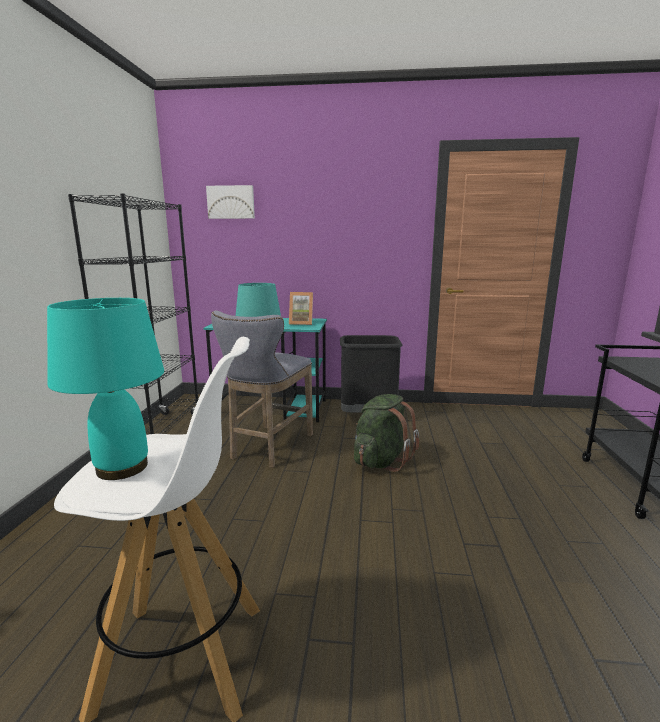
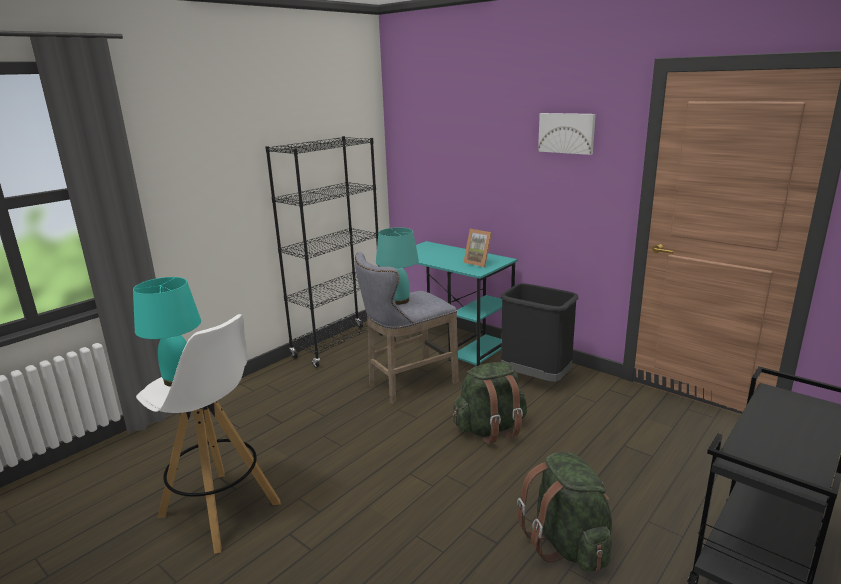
camera: 35 degrees right, 5 degrees up
(231, 202) = (436, 125): picture -> picture (567, 133)
(540, 522) = (567, 543): none -> green backpack

